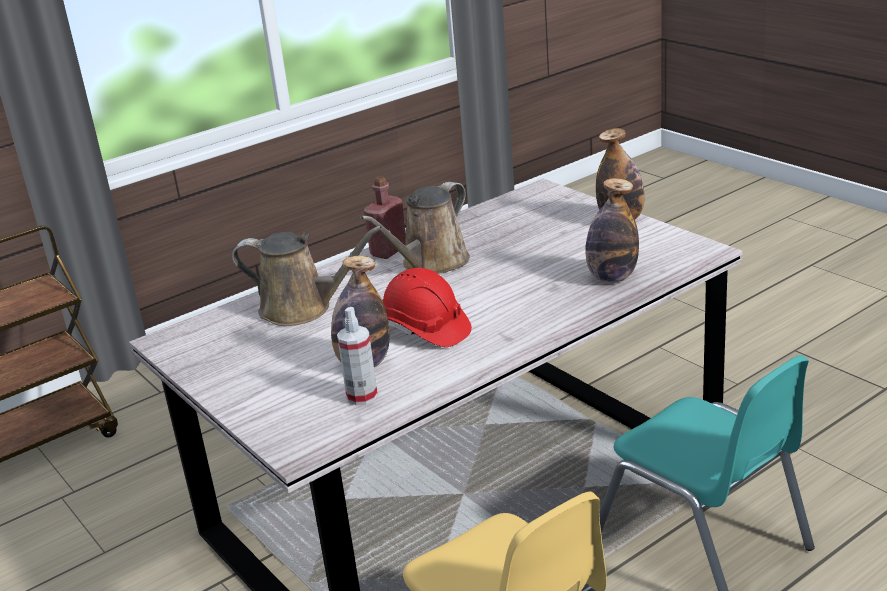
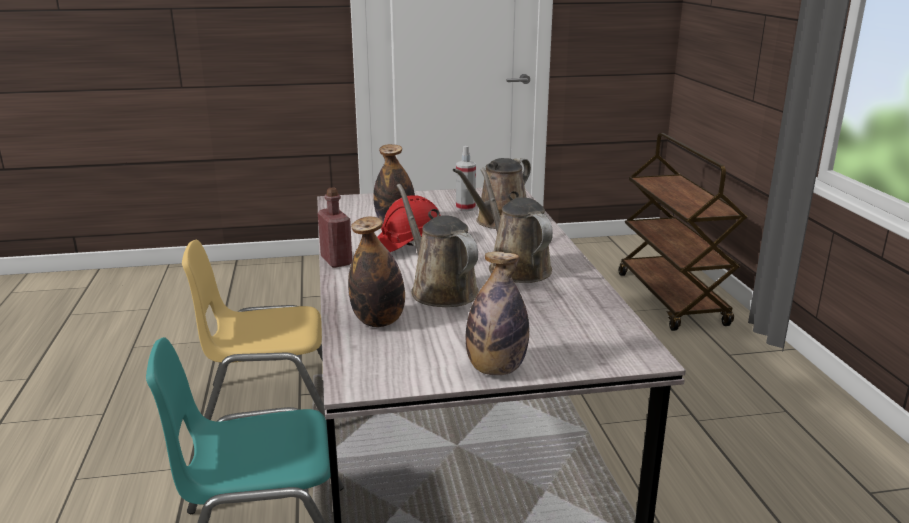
camera: 115 degrees right, 5 degrees down
(362, 396) = (359, 218): spray bottle -> spray bottle (465, 208)
(388, 251) = (564, 259): red bottle -> red bottle (336, 261)
(520, 276) = (440, 290): none -> brown watering can

